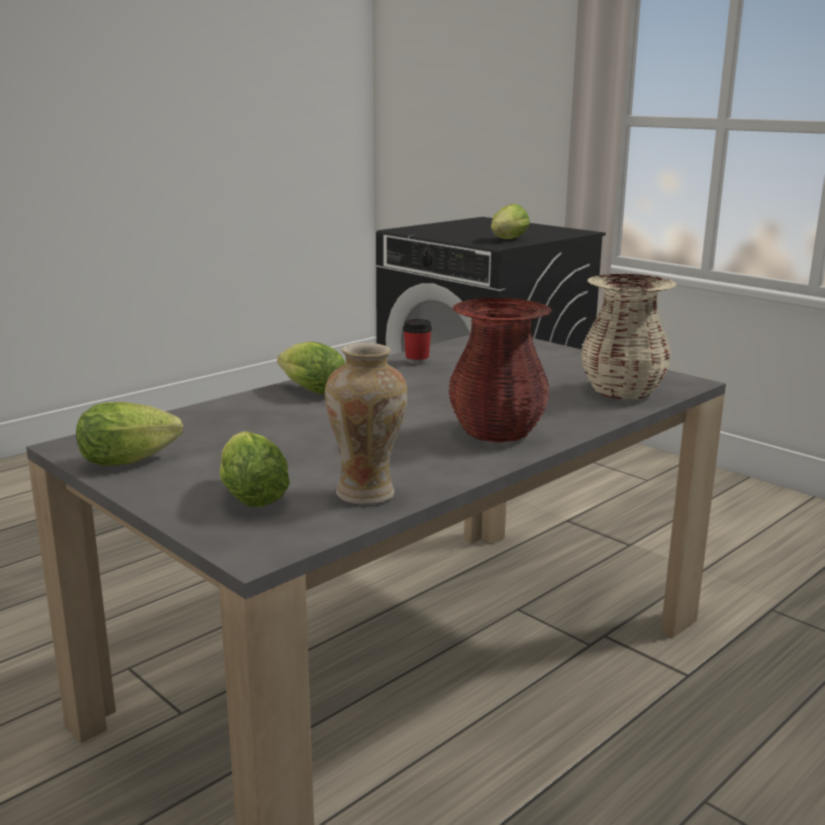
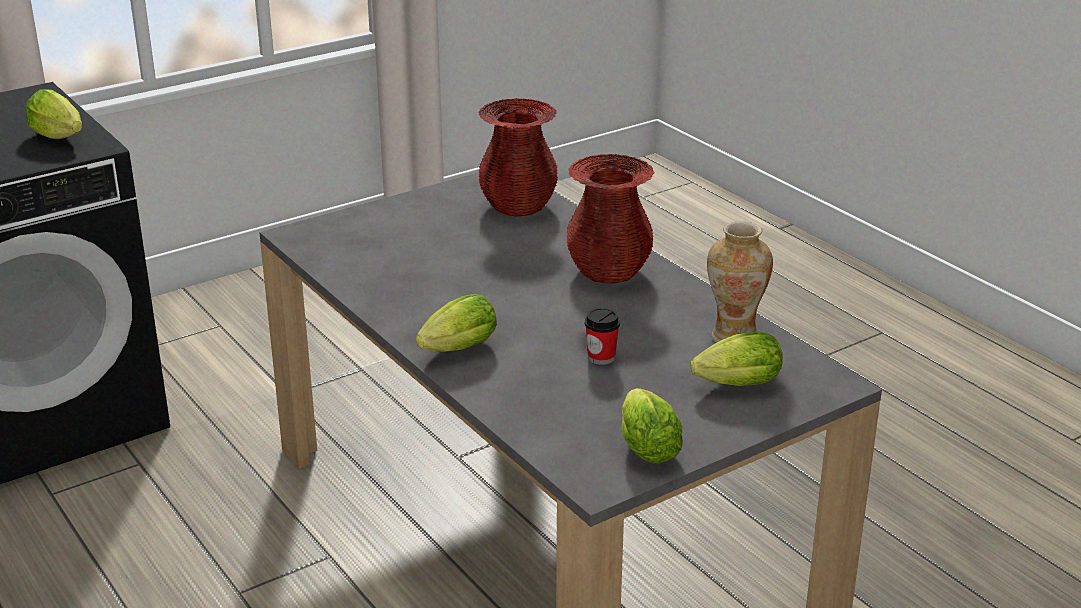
camera: 80 degrees left, 10 degrees up
(417, 361) = (374, 286): cup -> cup (601, 358)
(622, 392) = (518, 207): beige vase -> red vase

